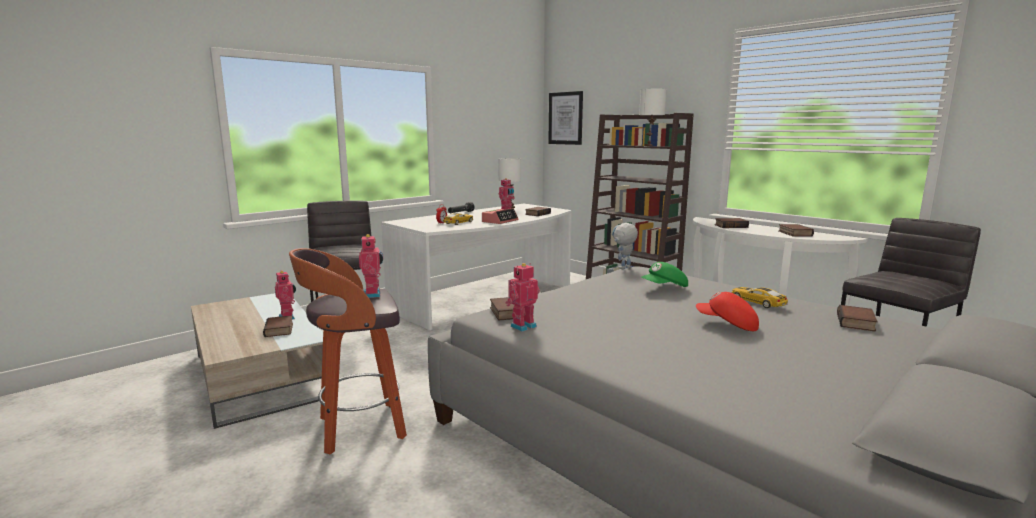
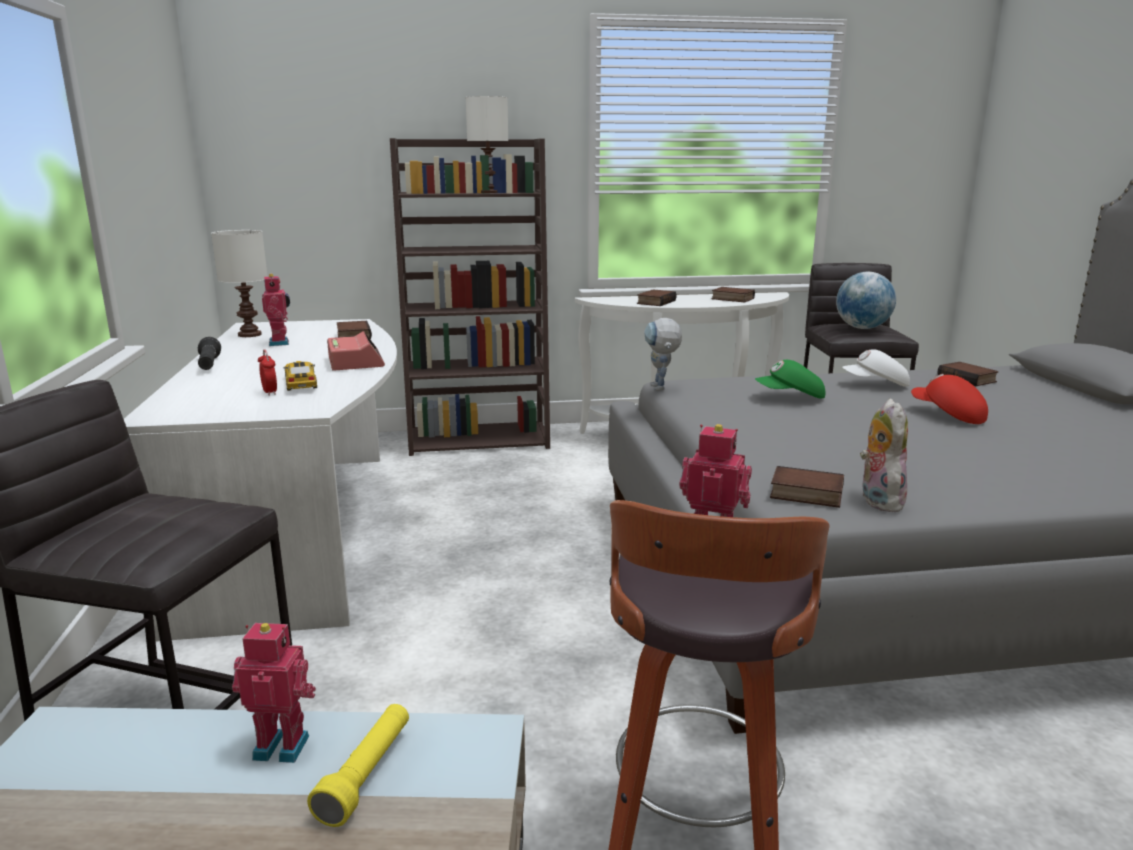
camera: 55 degrees left, 5 degrees up
(280, 330) = (367, 774): book -> yellow flashlight
(522, 326) = (877, 500): toy robot -> plush toy
(565, 118) = (262, 143): picture -> none
(664, 288) = (790, 397): green cap -> green cap turned 75 degrees clockwise
(727, 325) = (947, 415): red cap -> red cap turned 75 degrees clockwise
(757, 302) = (876, 385): toy car -> white cap
(896, 277) = (862, 328): none -> globe

